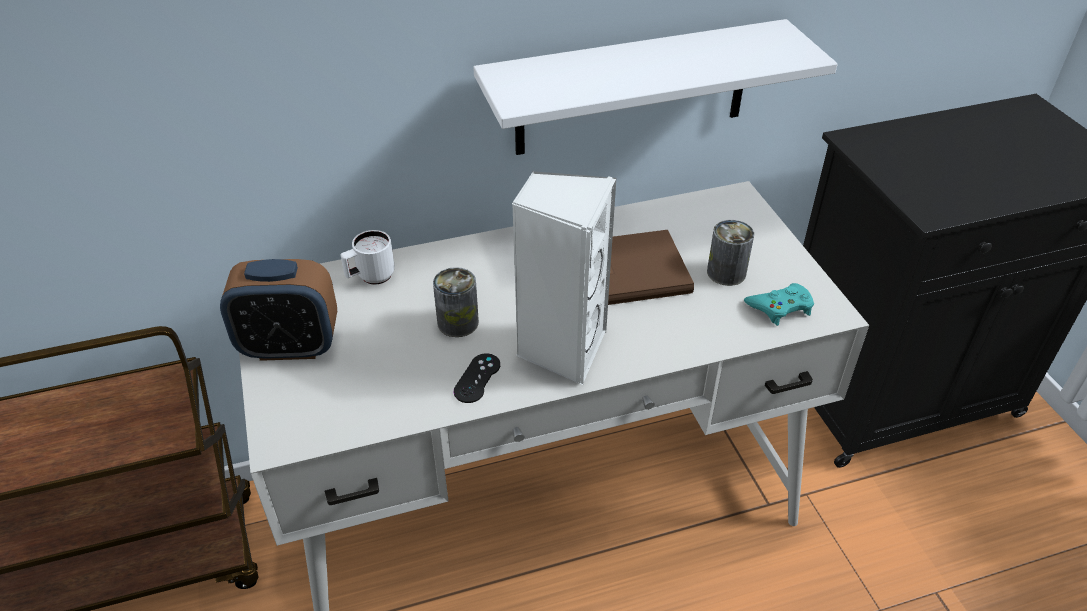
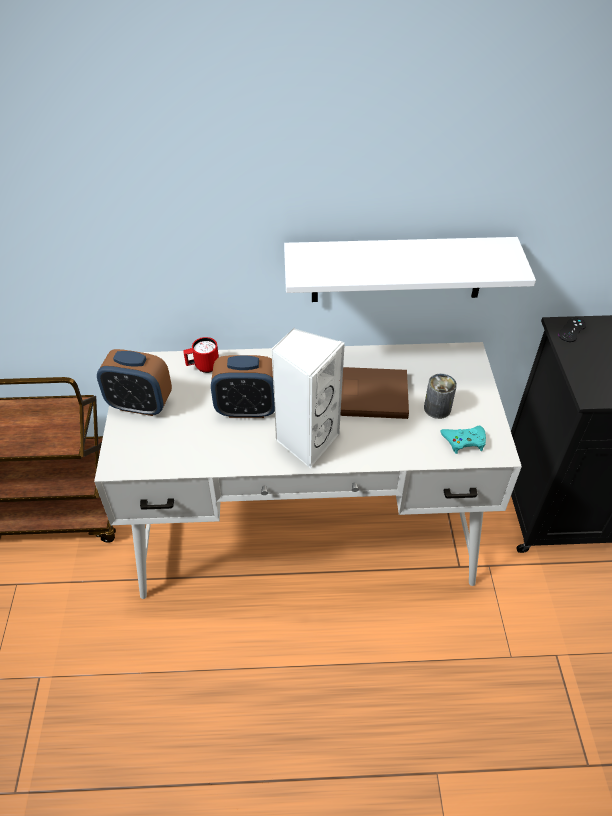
camera: 15 degrees right, 5 degrees up
(370, 277) = (203, 367): white mug -> red mug
(458, 322) = (247, 409): can -> alarm clock
(477, 378) = (246, 449): black game controller -> black game controller (572, 330)

